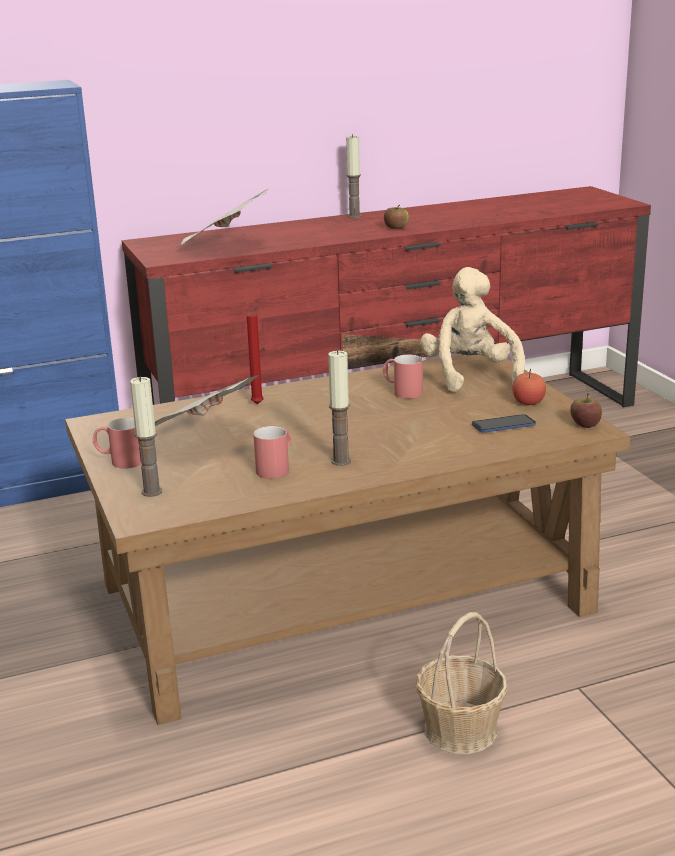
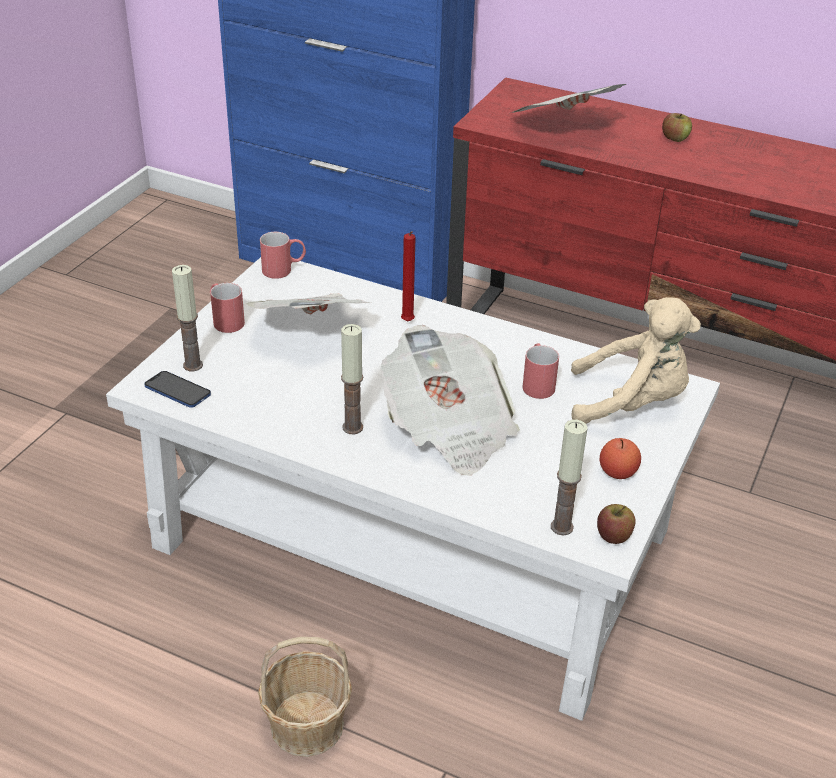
camera: 45 degrees right, 15 degrees up
(276, 468) = (301, 401): red mug -> red mug (284, 269)
(344, 596) = (415, 539): brown coffee table -> white coffee table
(354, 216) = (766, 141): candle -> candle (561, 527)
(396, 227) = (769, 180): apple -> apple (675, 138)
(399, 432) = (449, 428): none -> newspaper
(470, 375) = (631, 403): beige plush toy -> beige plush toy turned 60 degrees clockwise
(503, 425) = (542, 482): phone -> phone (177, 391)

